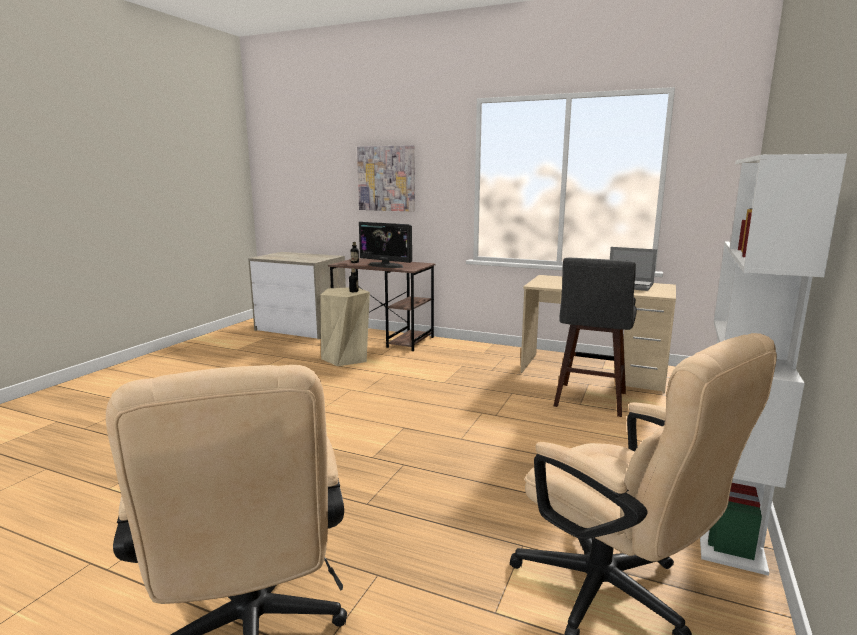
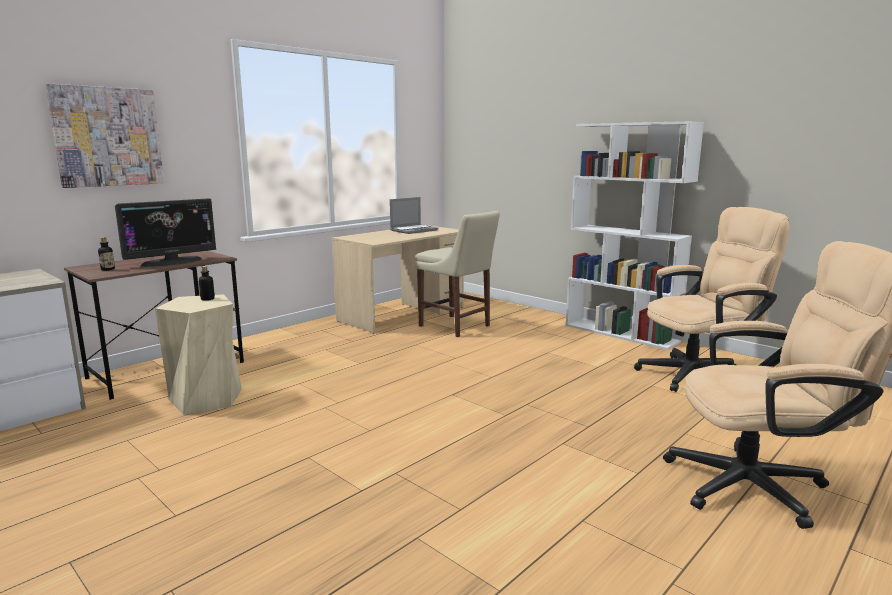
camera: 70 degrees left, 0 degrees up
(590, 401) = (456, 327): grey stool -> beige chair

